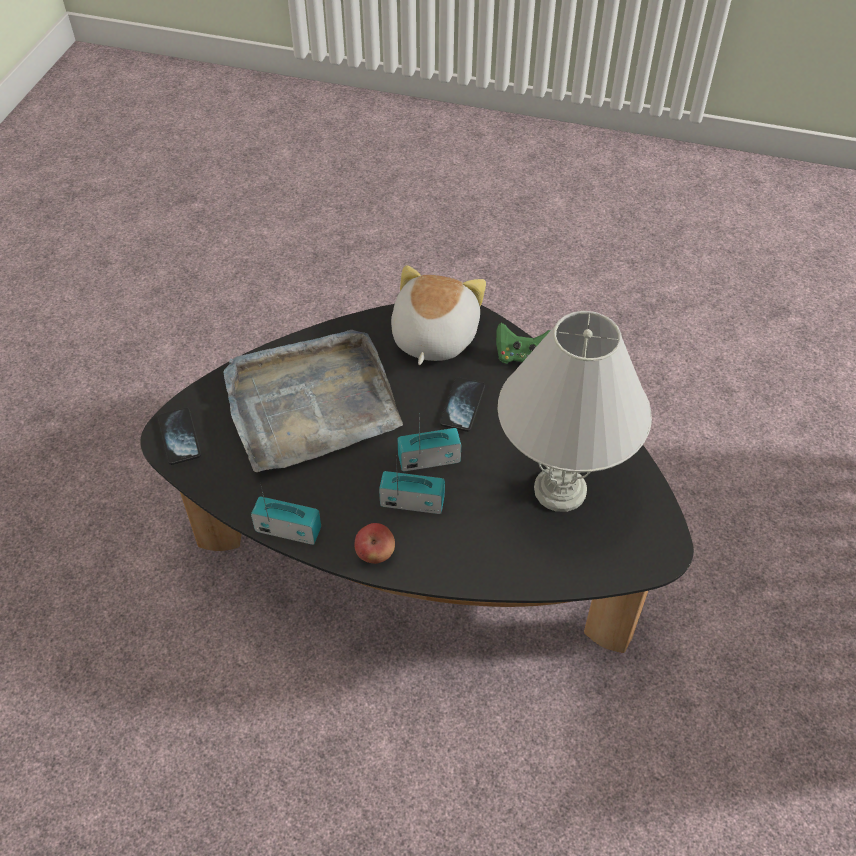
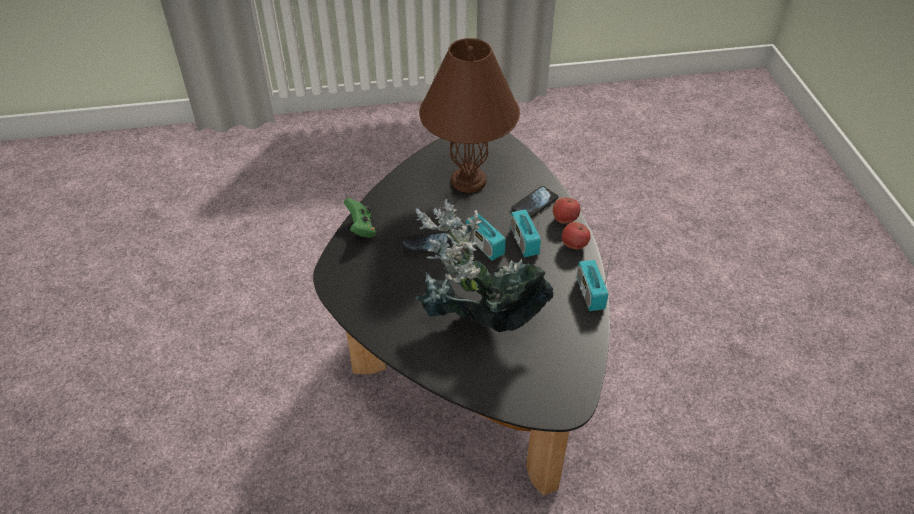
camera: 115 degrees left, 5 degrees down
(179, 437) = (561, 397): phone -> phone (534, 203)
(310, 404) = (476, 329): grey tray -> potted plant
(427, 566) = (565, 219): none -> apple
(432, 337) = (366, 283): plush toy -> none
(559, 489) = (468, 181): white table lamp -> brown table lamp

